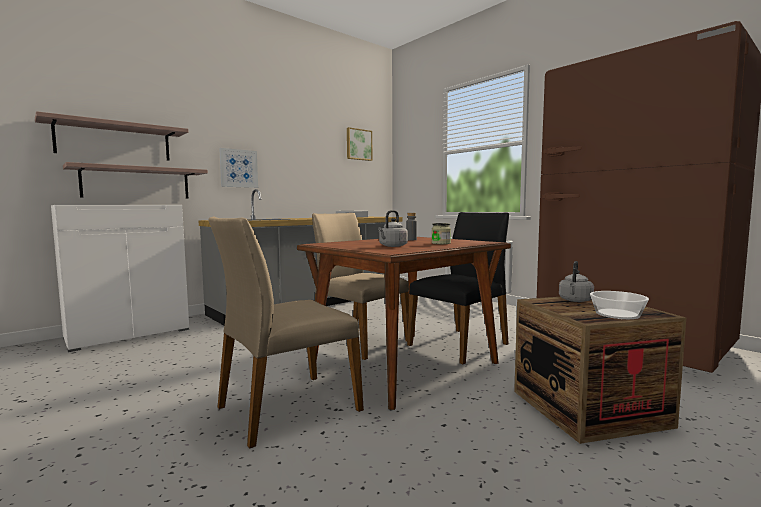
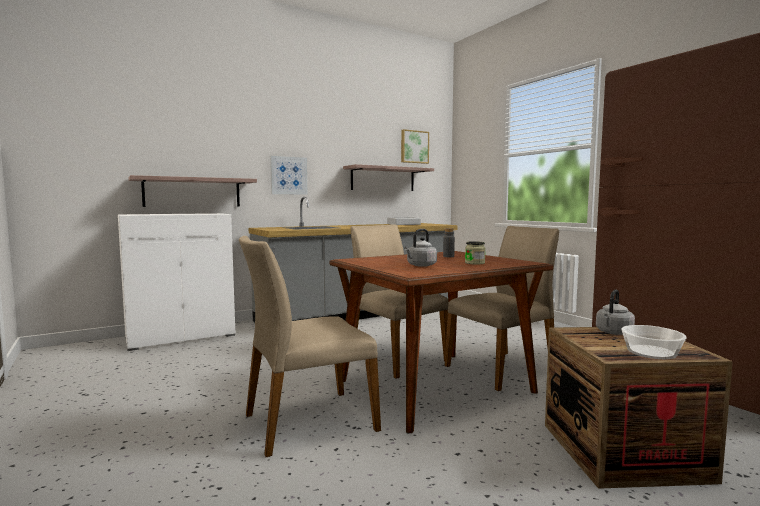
camera: 10 degrees right, 0 degrees up
(114, 141) = (173, 153): shelf -> shelf (383, 179)
(460, 344) = (501, 369): black chair -> beige chair

